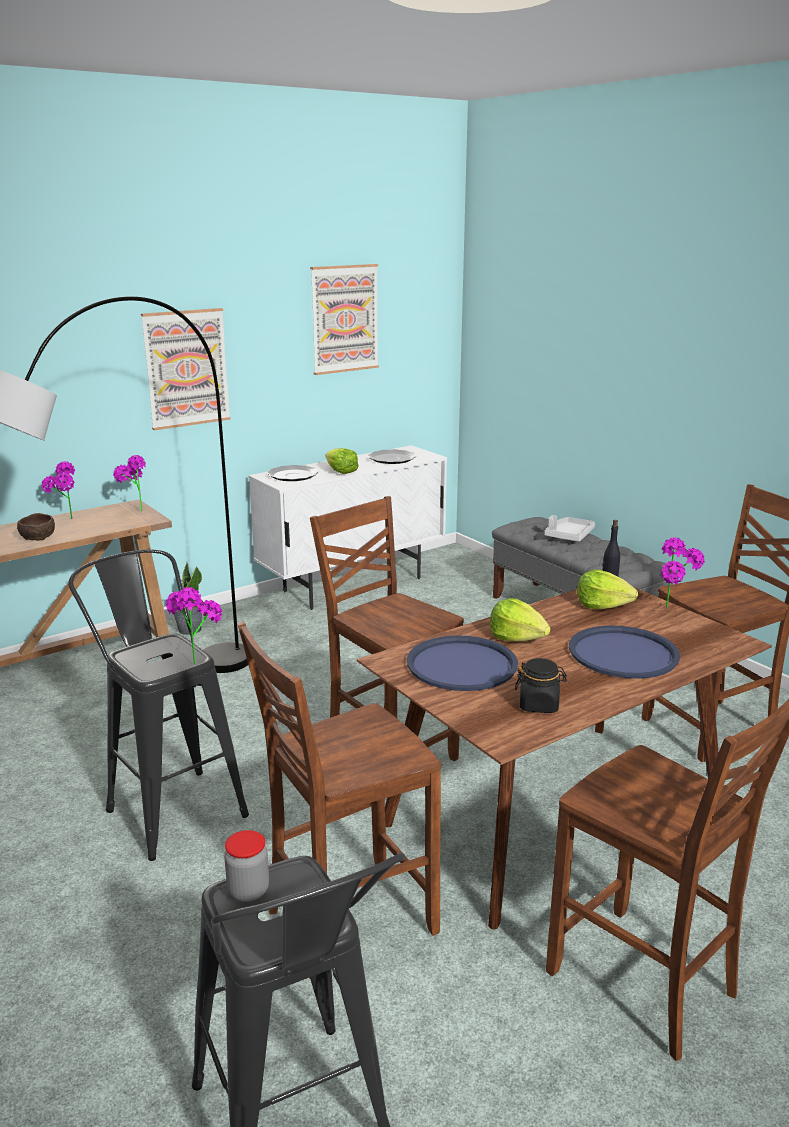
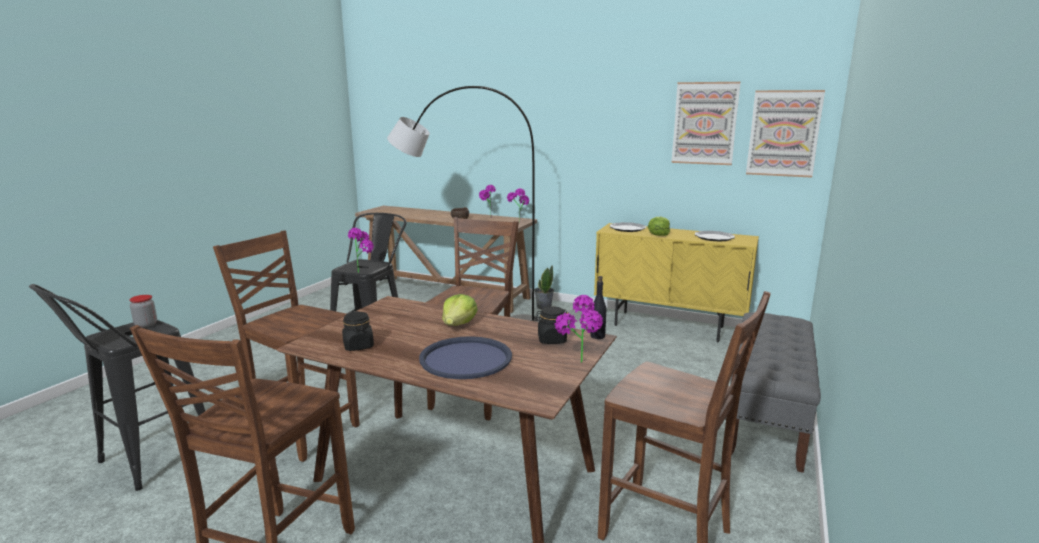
camera: 60 degrees right, 5 degrees down
(186, 368) = (577, 144): picture -> picture (783, 133)
(353, 585) = (669, 326): white cabinet -> yellow cabinet
(462, 665) = (401, 318): blue tray -> none
(569, 536) = (784, 336): grey tray -> none
(602, 605) = (551, 340): lettuce -> black jar

